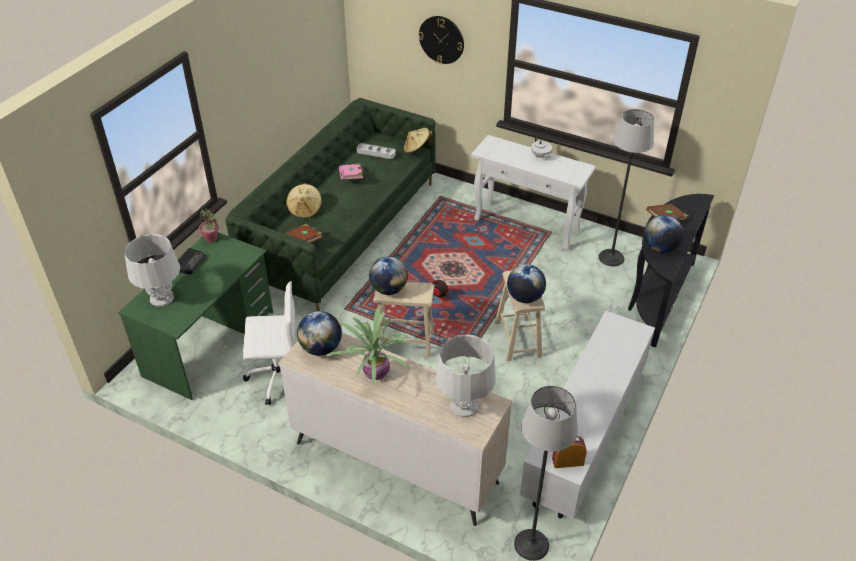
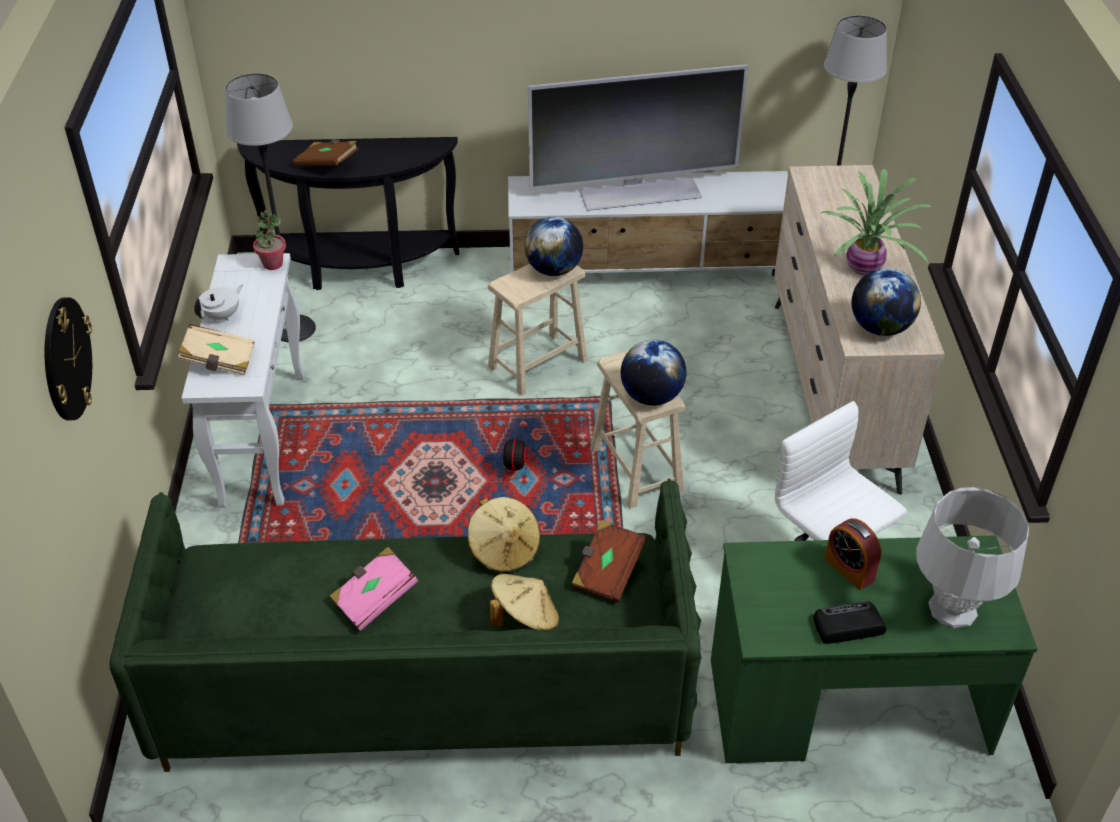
camera: 120 degrees left, 0 degrees up
(211, 238) = (764, 638): potted plant -> potted plant (272, 264)
(376, 153) = (264, 601): grey tray -> none
(417, 149) = (210, 549): beige hat -> beige hat (504, 550)
(464, 406) = (834, 192): grey table lamp -> none
(505, 148) = (219, 361): none -> beige book
(568, 461) = (767, 184): alarm clock -> alarm clock (849, 569)
(597, 383) = (639, 193): none -> television
(660, 248) = (397, 157): globe -> none

